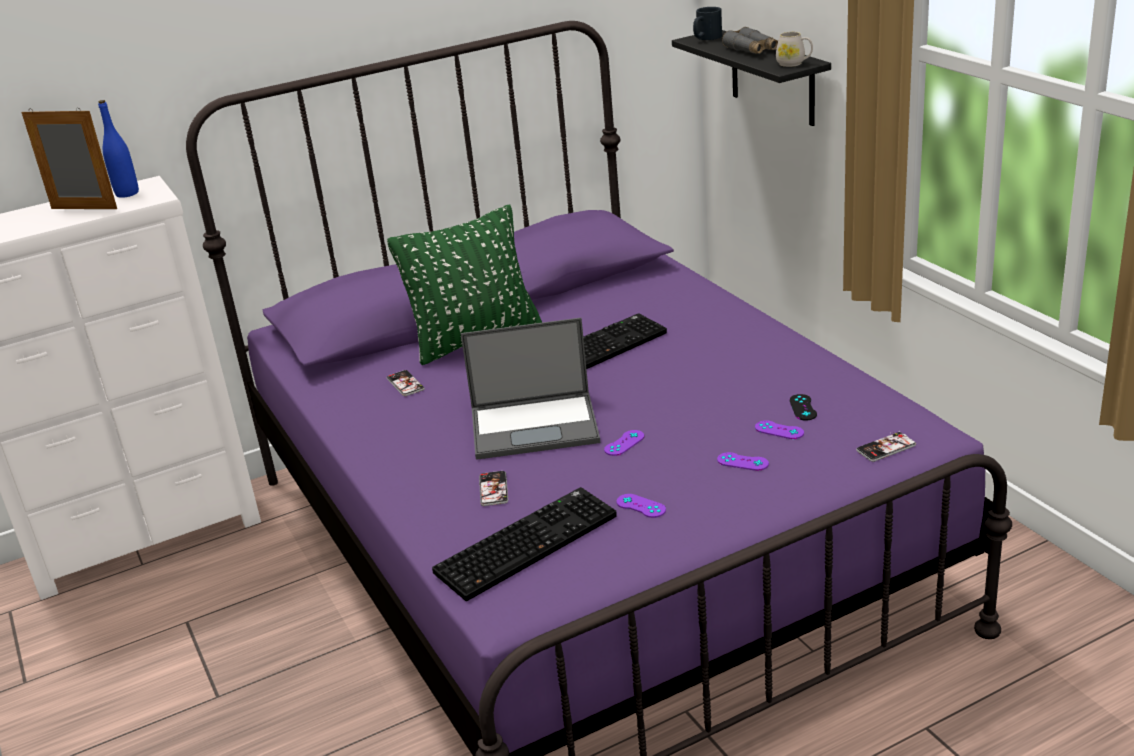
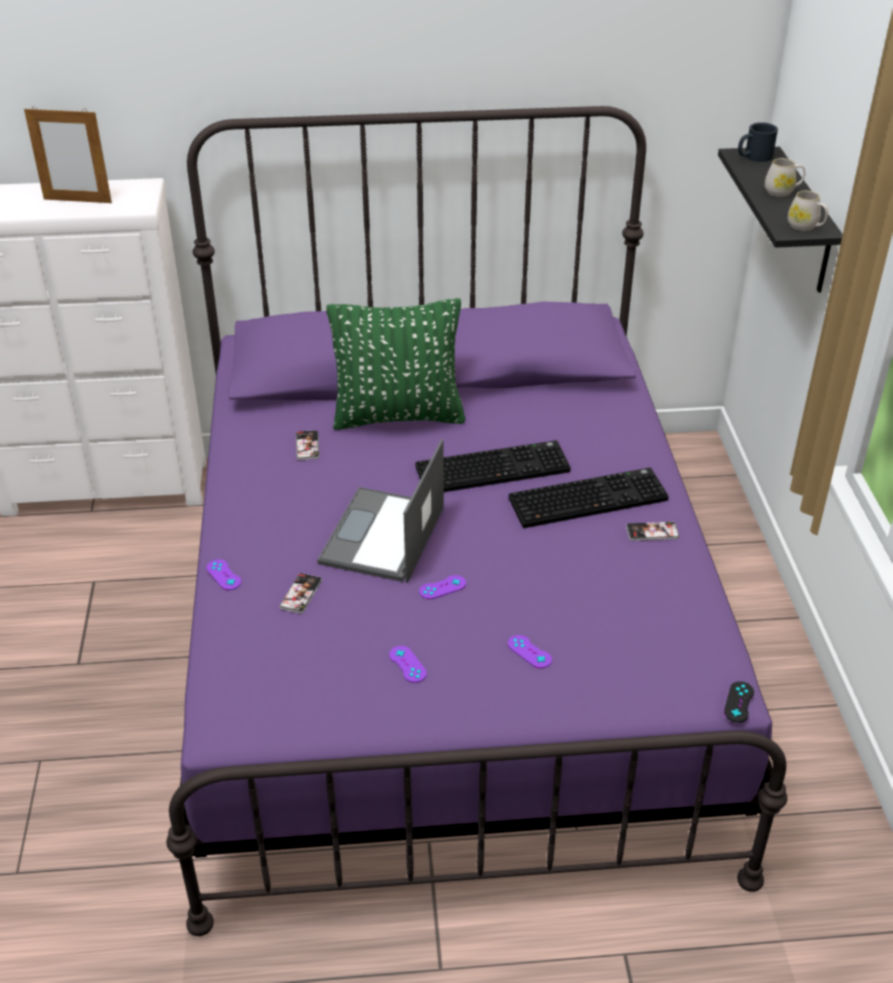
camera: 20 degrees right, 10 degrees up
(84, 208) = (77, 201): picture frame -> picture frame turned 150 degrees clockwise
(127, 193) = (122, 193): blue bottle -> none
(526, 542) = (288, 663): keyboard -> keyboard (588, 498)
(536, 425) = (382, 536): laptop -> laptop turned 90 degrees clockwise
(752, 50) = (782, 191): grey binoculars -> white mug
(779, 430) = (588, 629): purple game controller -> purple game controller (223, 575)
(803, 407) = (629, 611): black game controller -> black game controller (739, 702)
(886, 448) = (670, 690): phone -> phone (652, 532)

